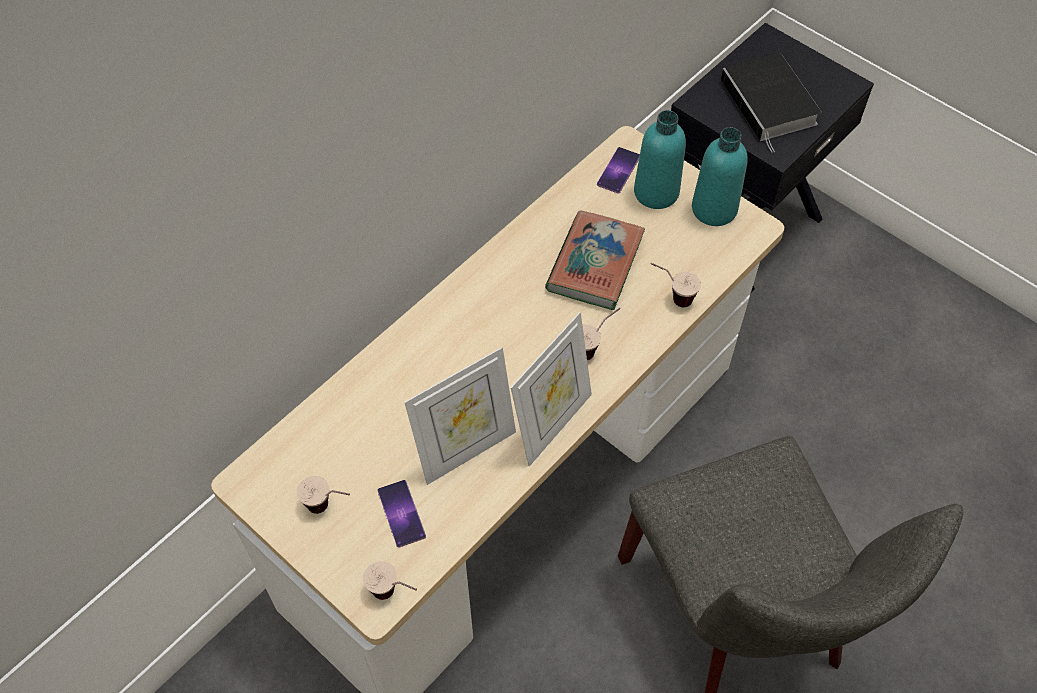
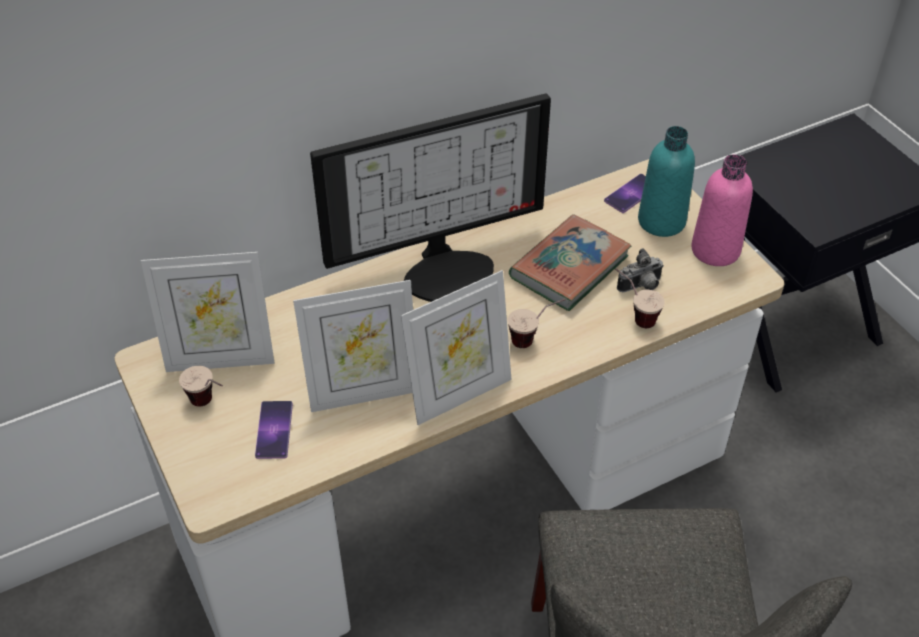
camera: 20 degrees right, 10 degrees down
(316, 457) = (220, 359): none -> picture frame
(394, 595) = (231, 499): cup -> none
(485, 298) = (447, 269): none -> monitor
(665, 266) = (641, 287): none -> camera
(714, 209) = (715, 250): turquoise bottle -> pink bottle
(770, 104) = (828, 184): book -> none

